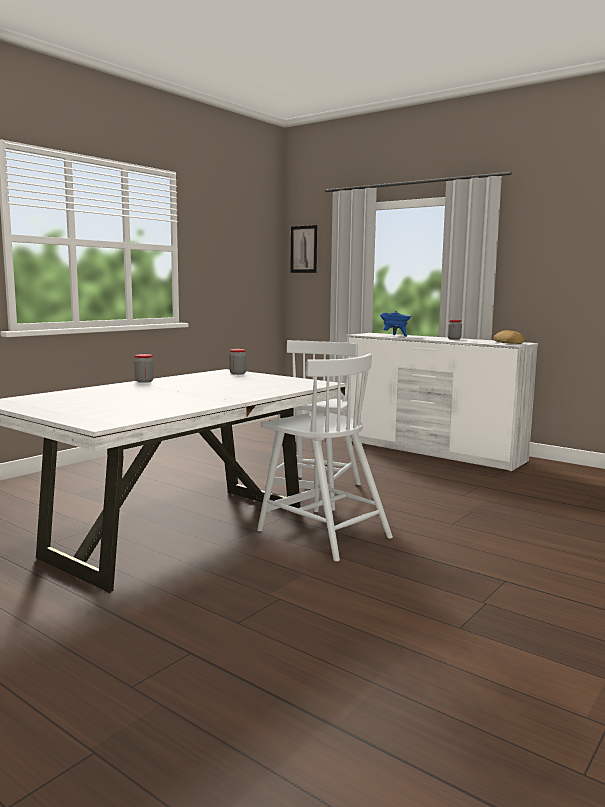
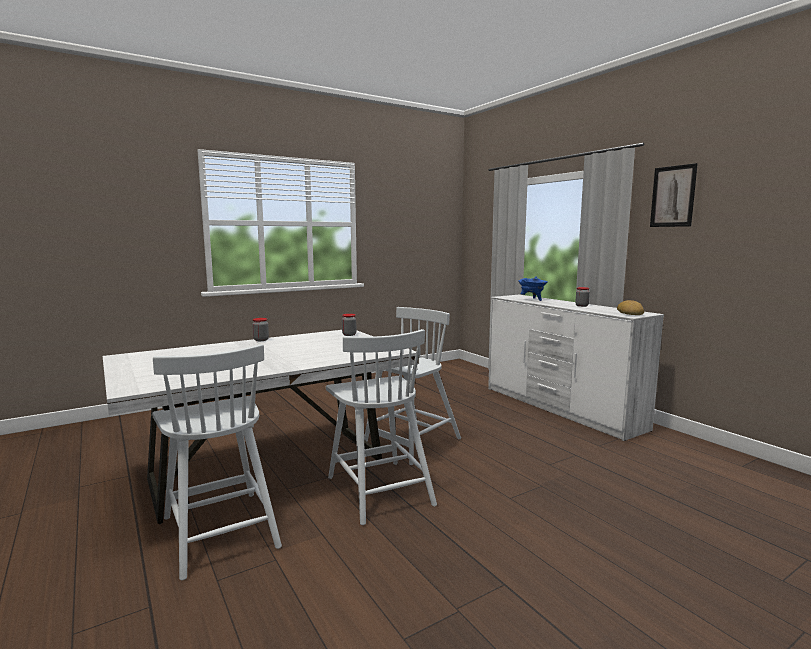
camera: 20 degrees right, 0 degrees up
(189, 587) = (220, 530): none -> white chair
(304, 249) = (475, 220): picture -> picture (673, 196)

